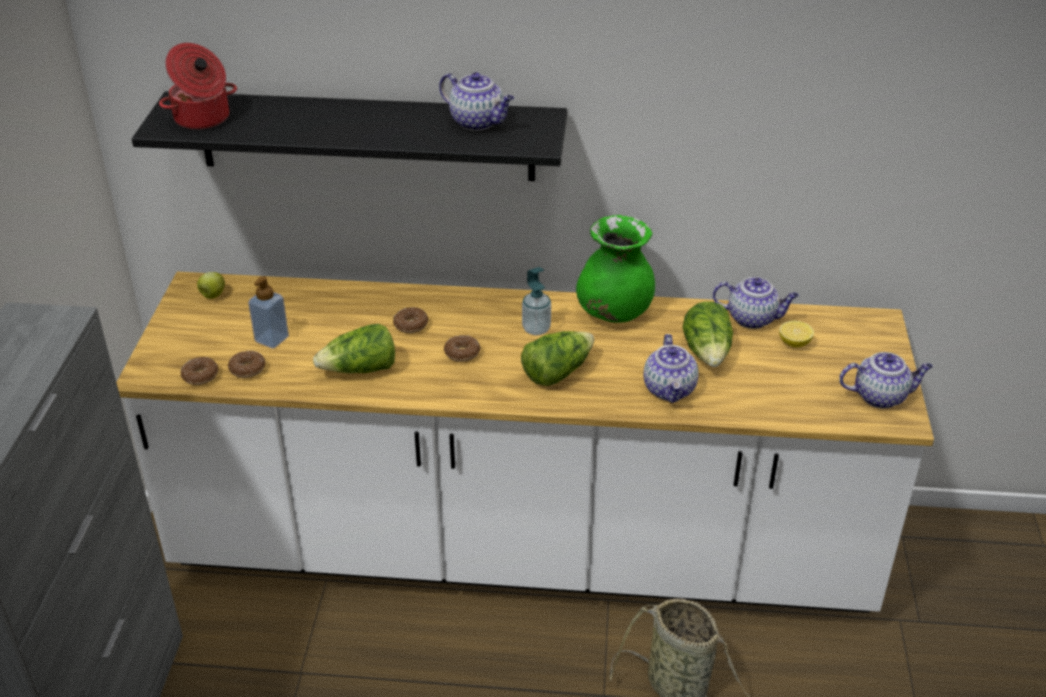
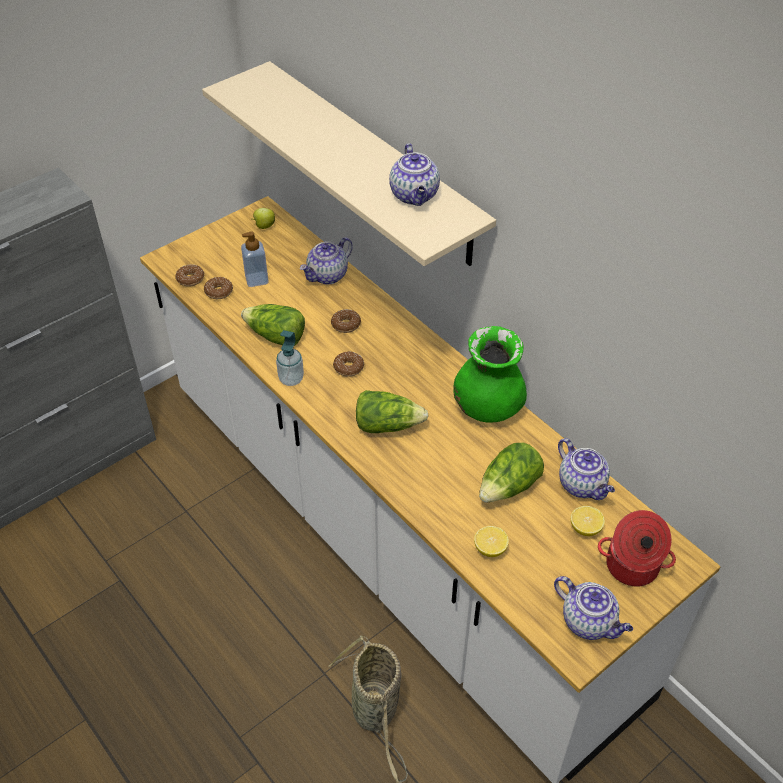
camera: 45 degrees right, 10 degrees up
(202, 119) = (258, 95): cooking pot -> cooking pot (632, 567)
(366, 136) = (373, 163): black shelf -> beige shelf
(536, 329) = (418, 383): soap dispenser -> soap dispenser (291, 379)
(670, 390) = (442, 495): teapot -> teapot (327, 276)
(755, 399) = (490, 549): none -> lemon

